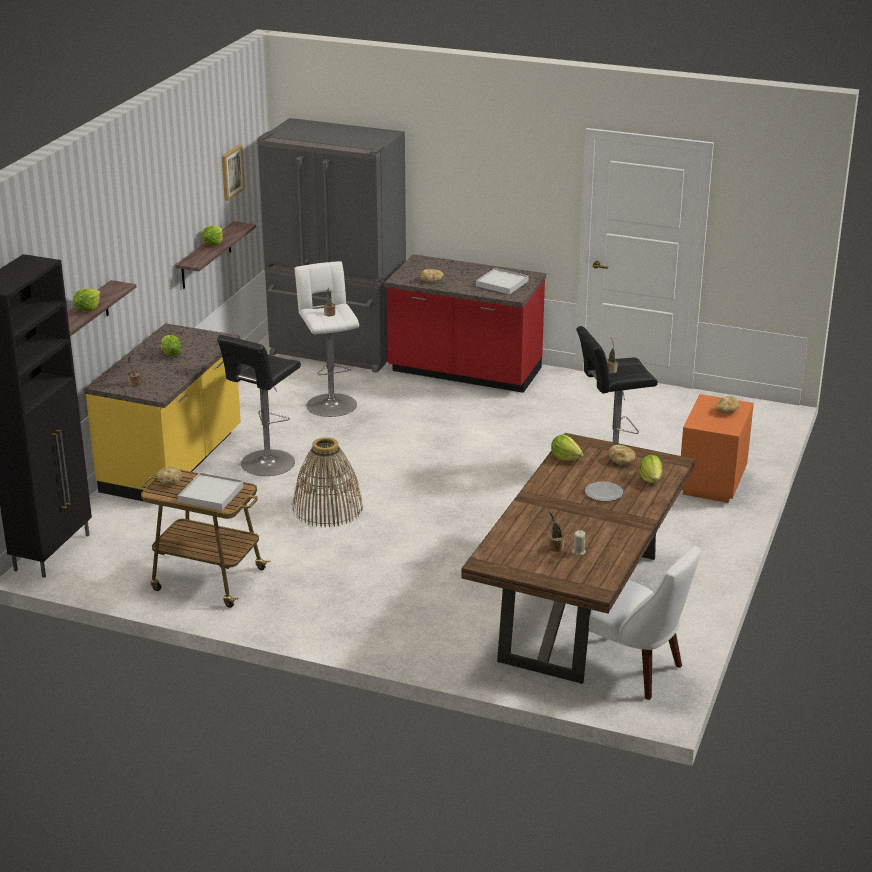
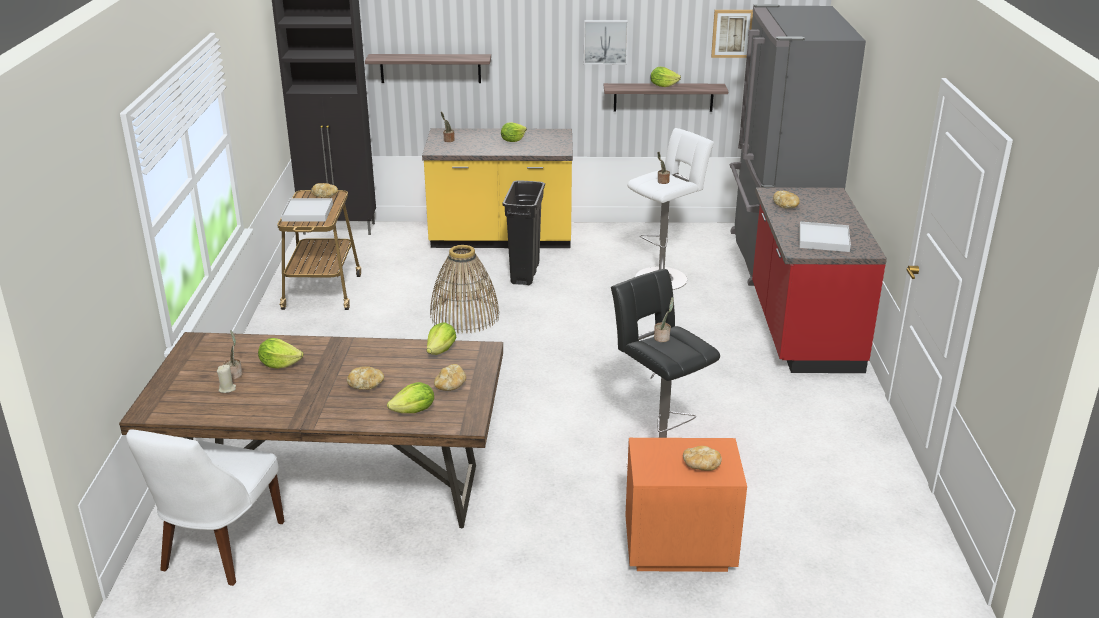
camera: 70 degrees right, 0 degrees up
(87, 309) = (426, 57): lettuce -> lettuce (279, 364)
(172, 222) = (605, 41): none -> picture
(265, 464) = (525, 273): black stool -> black trash can
(603, 493) = (366, 385): plate -> bread

